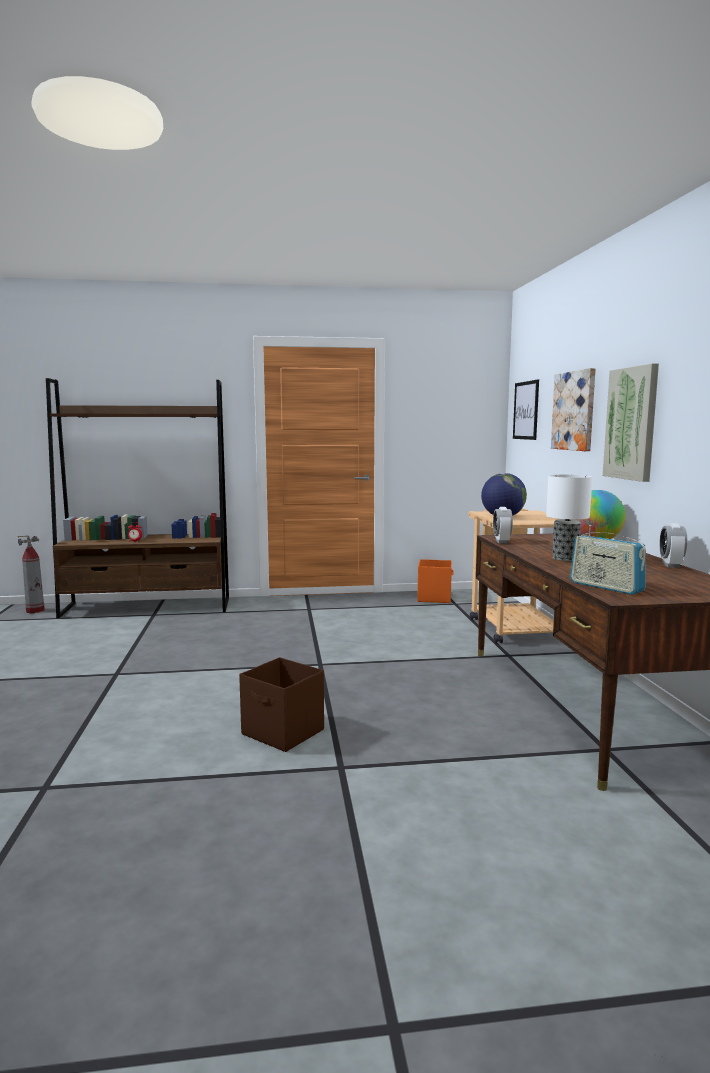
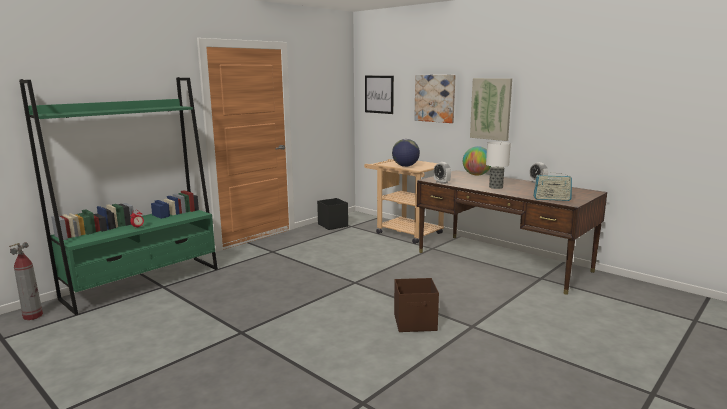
camera: 40 degrees left, 5 degrees up
(147, 607) = (144, 283): brown bookcase -> green bookcase
(434, 598) = (333, 225): orange storage box -> black storage box

